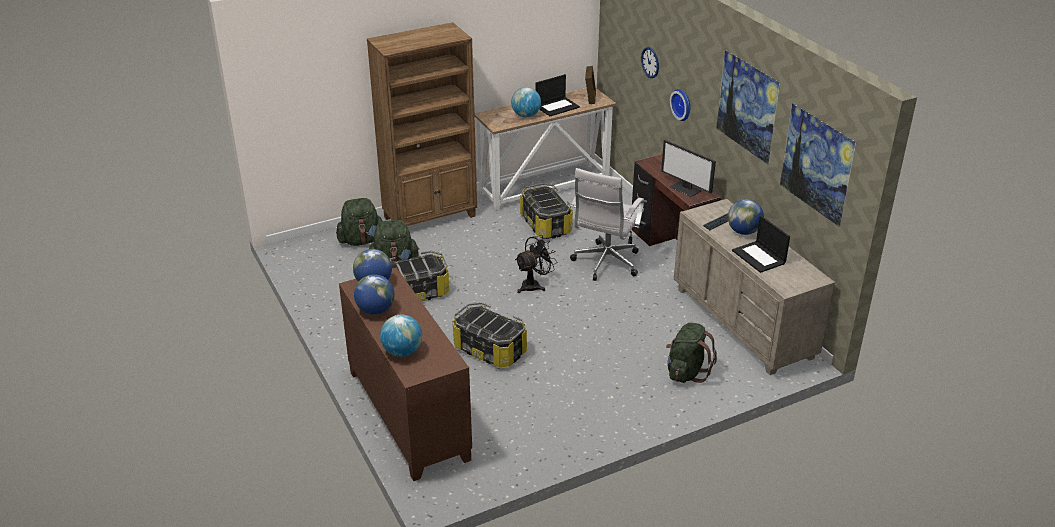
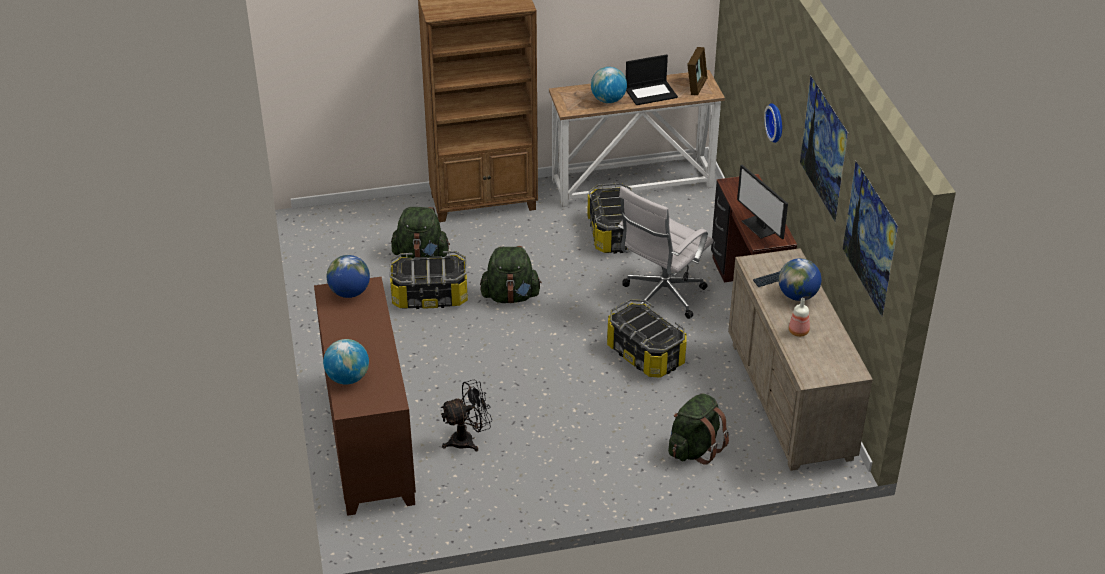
camera: 15 degrees right, 5 degrees up
(361, 241) = (395, 221): green backpack -> green backpack (510, 296)
(375, 310) = (339, 325): globe -> none
(489, 350) = (485, 381): storage box -> storage box (645, 354)
(534, 285) = (567, 310): black fan -> black fan (468, 440)
(650, 62) = (755, 62): wall clock -> none
(759, 257) = (799, 332): laptop -> bottle

